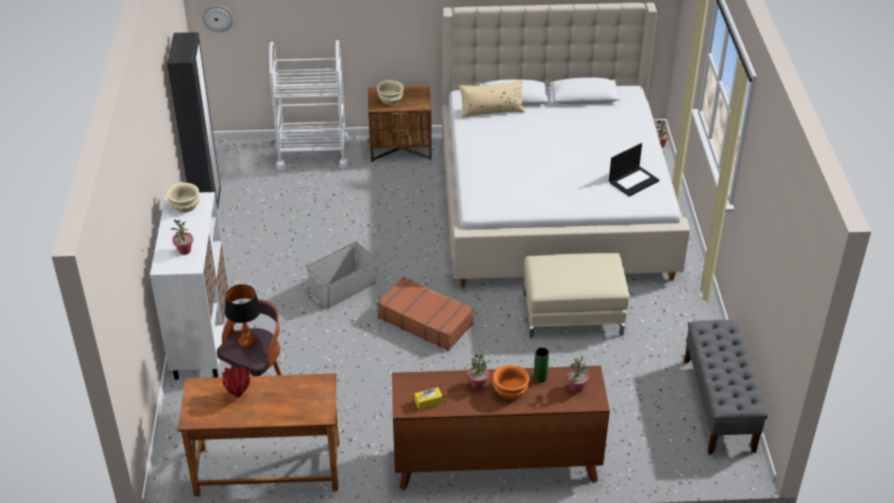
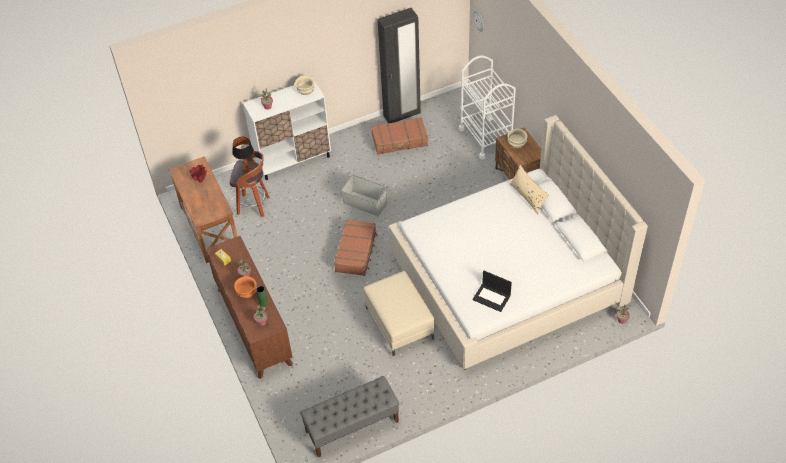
camera: 70 degrees right, 10 degrees up
(255, 225) = (400, 141): none -> brown suitcase

